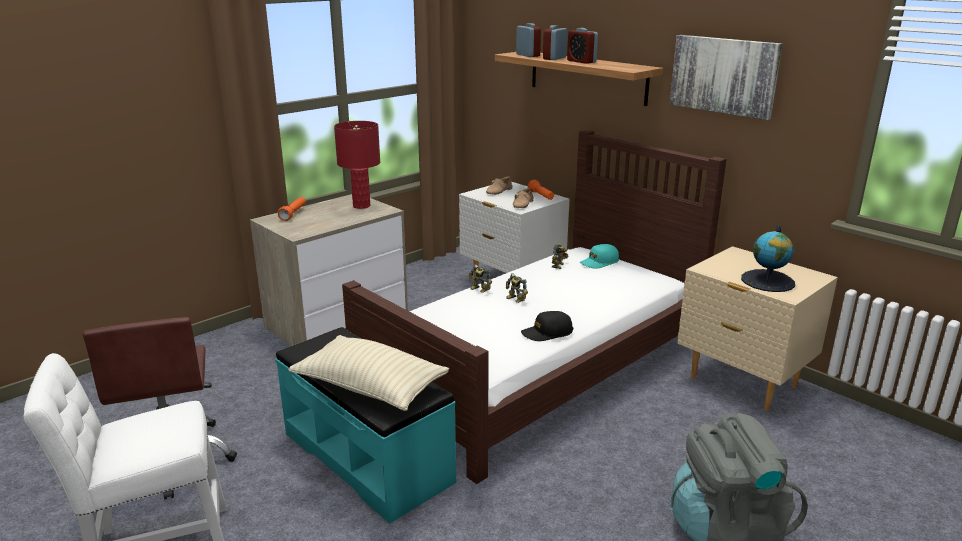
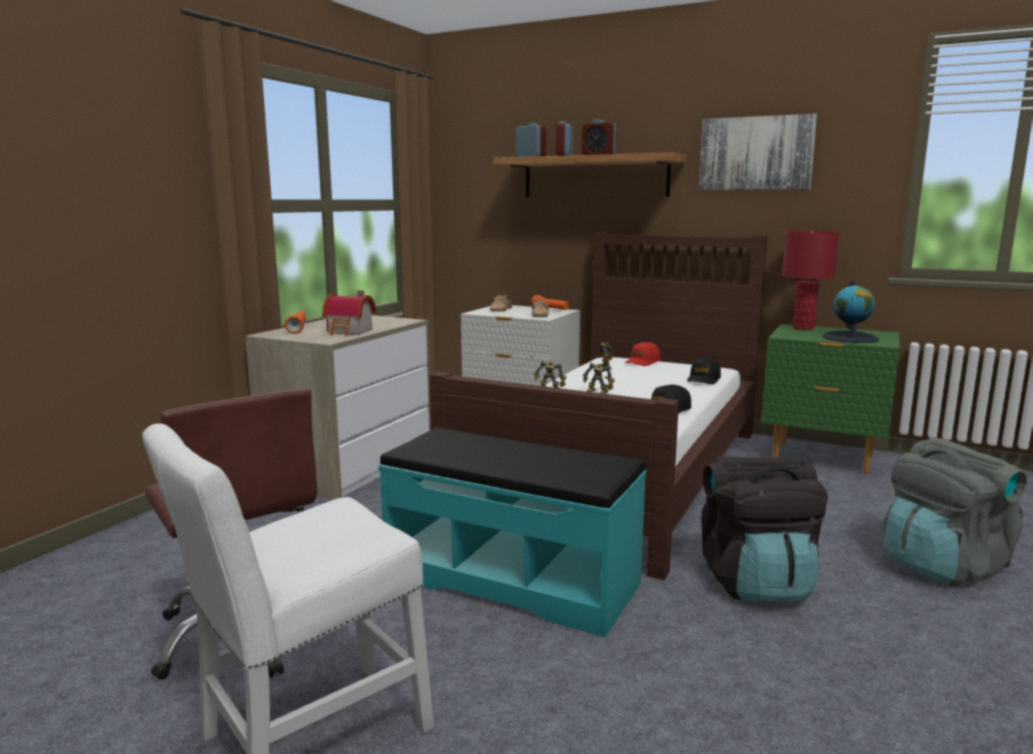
camera: 20 degrees left, 10 degrees down
(325, 223) = (350, 332): none -> toy house
(361, 206) = (373, 320): red table lamp -> red table lamp (803, 328)
(370, 388) = (544, 466): beige pillow -> none
(546, 503) = (756, 582): none -> black backpack
(599, 262) = (642, 362): turquoise cap -> red cap
(627, 296) = (703, 379): none -> black cap
(742, 383) = (822, 458): beige nightstand -> green nightstand

